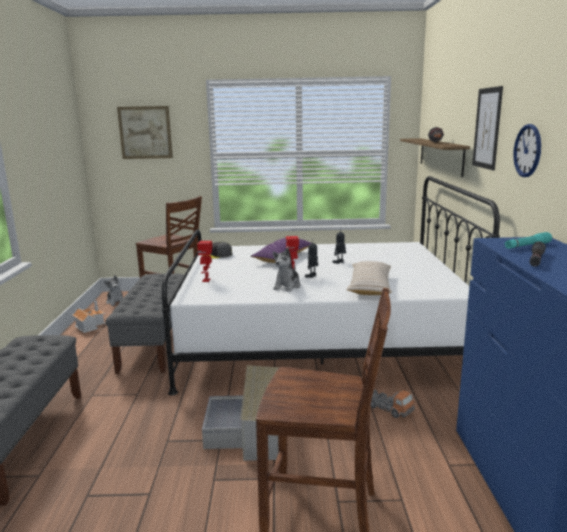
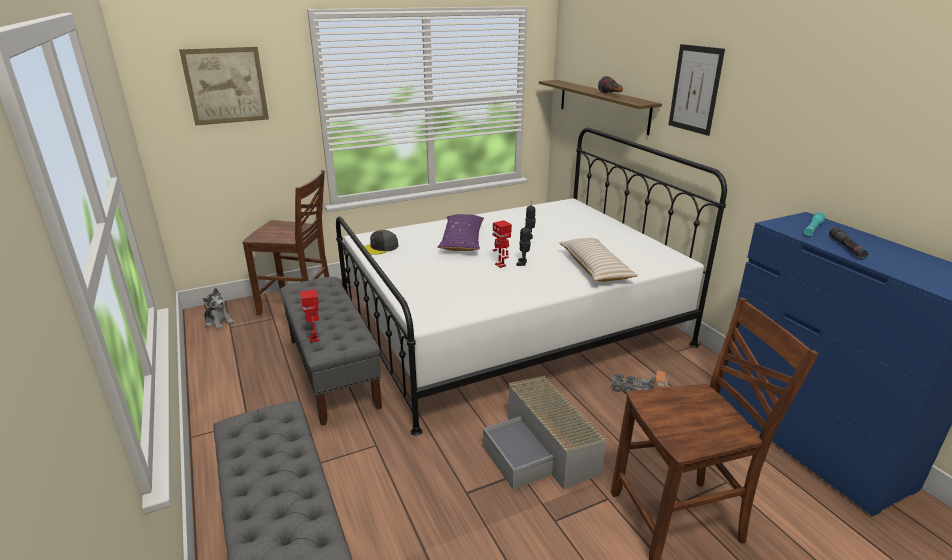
camera: 25 degrees left, 10 degrees up
(90, 325) = (216, 364): toy house -> none
(207, 280) = (414, 290): toy robot -> toy robot (315, 339)
(287, 286) = (514, 282): plush toy -> none
(527, 150) = (768, 123): wall clock -> none

